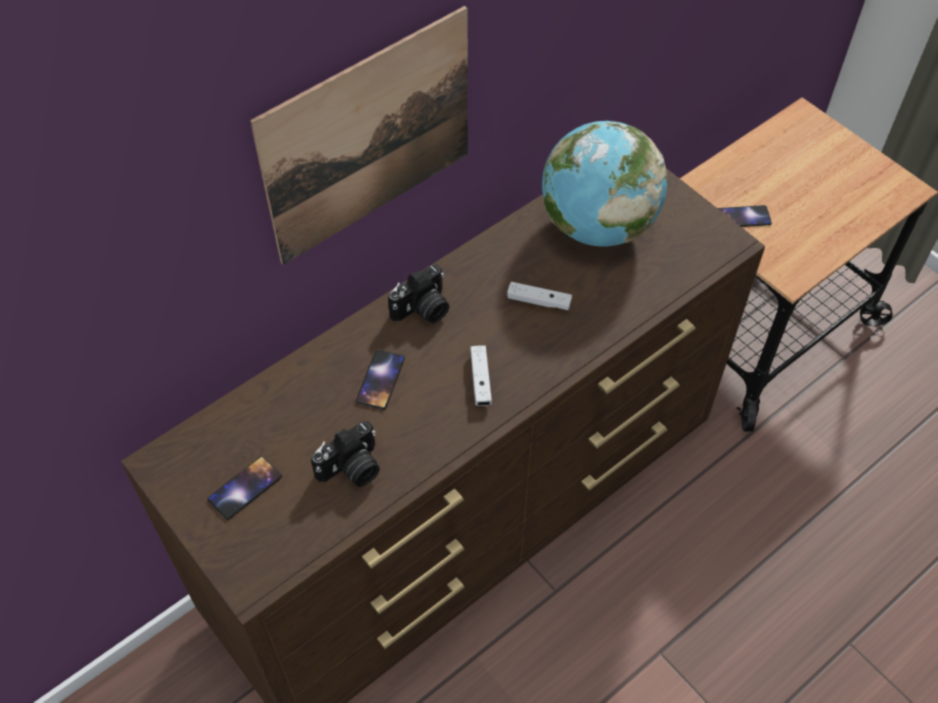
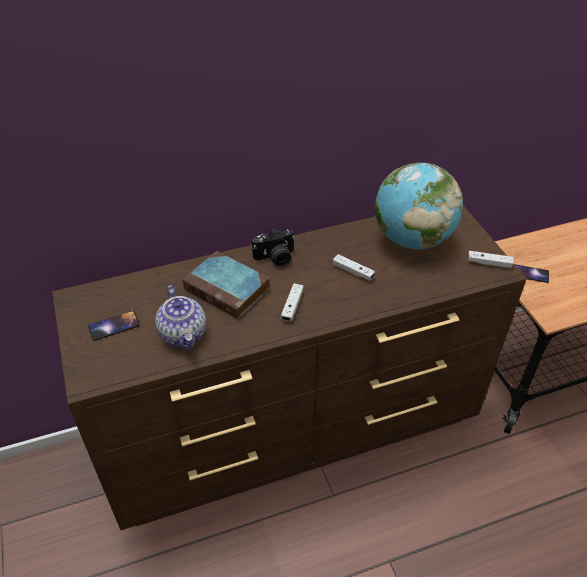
camera: 20 degrees right, 10 degrees down
(352, 469) = (184, 334): camera -> teapot
(369, 138) = (254, 121): picture -> none
(380, 380) = (229, 289): phone -> book
(710, 236) = (489, 263): none -> white game controller

